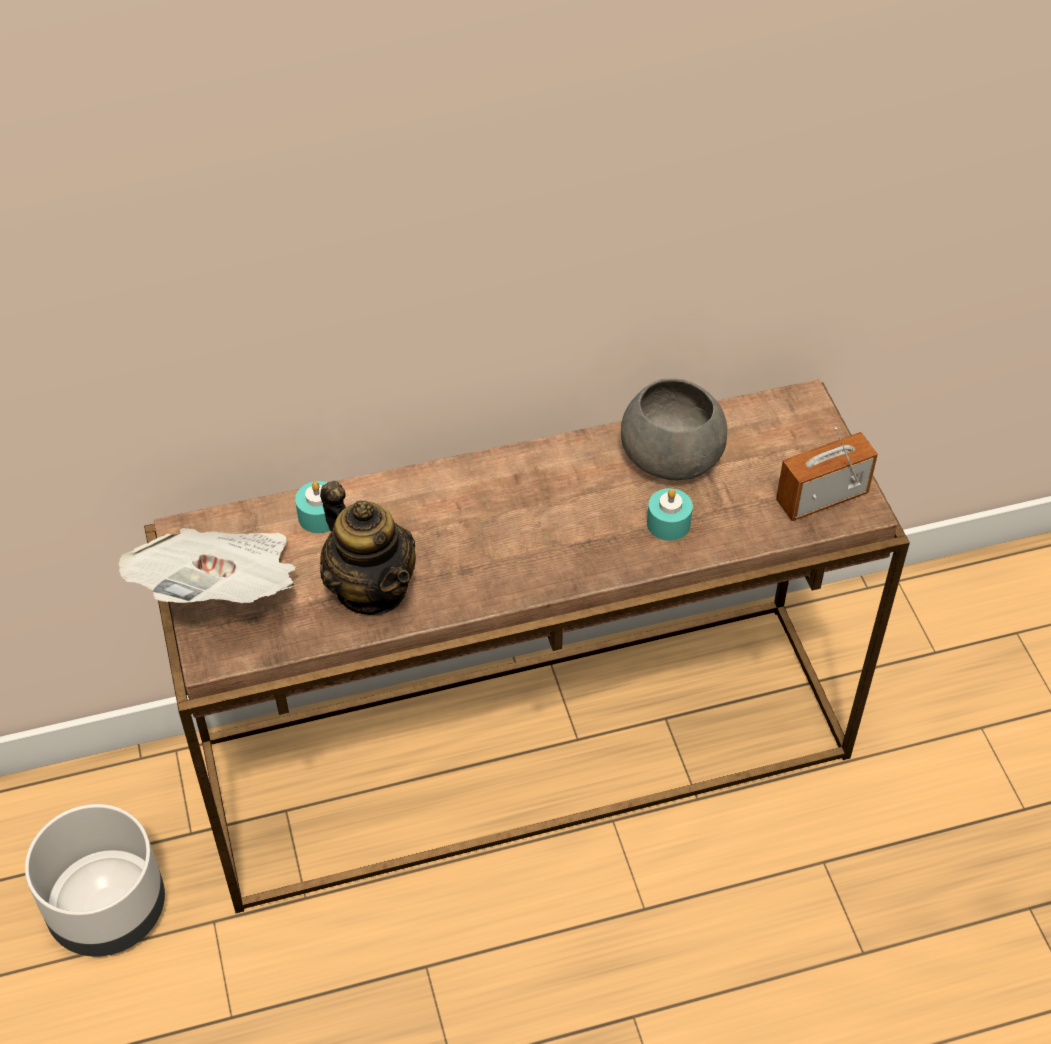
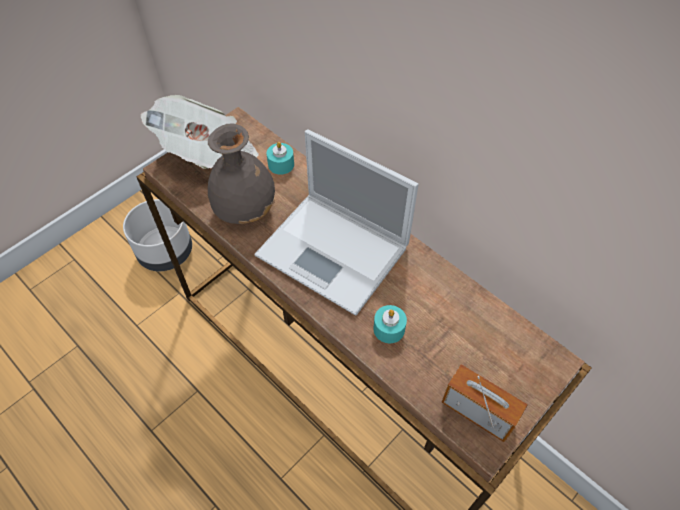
camera: 60 degrees right, 5 degrees up
(371, 589) = (245, 209): teapot -> grey vase
(519, 524) = (335, 252): none -> laptop
(673, 457) = (445, 306): grey bowl -> none

